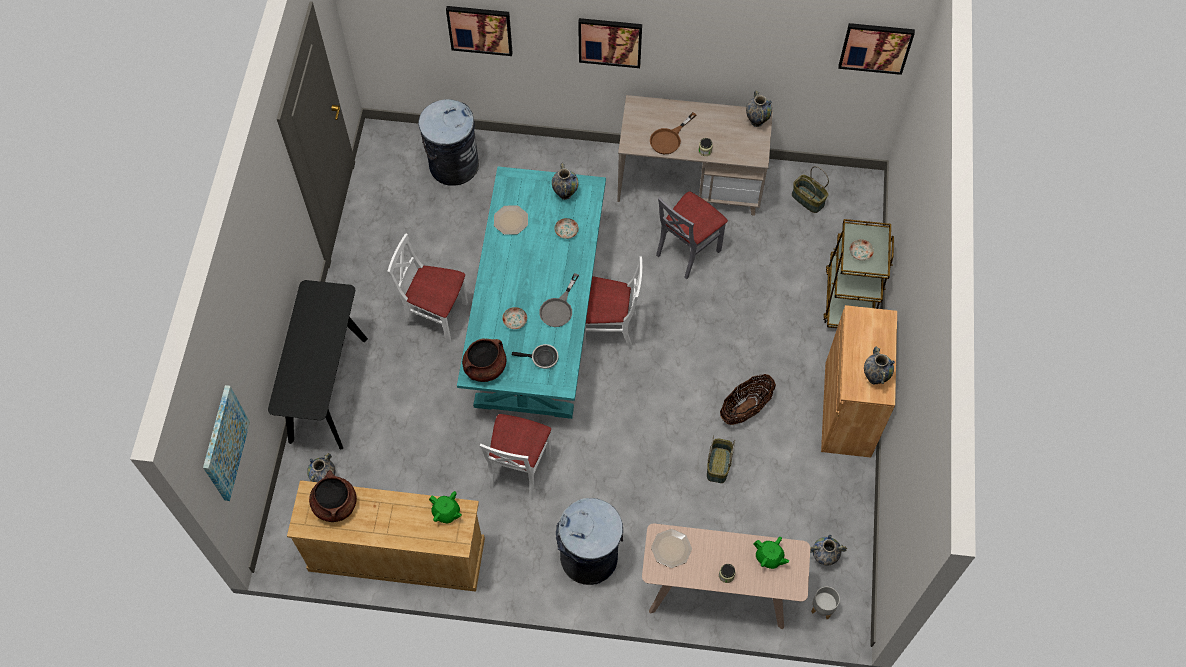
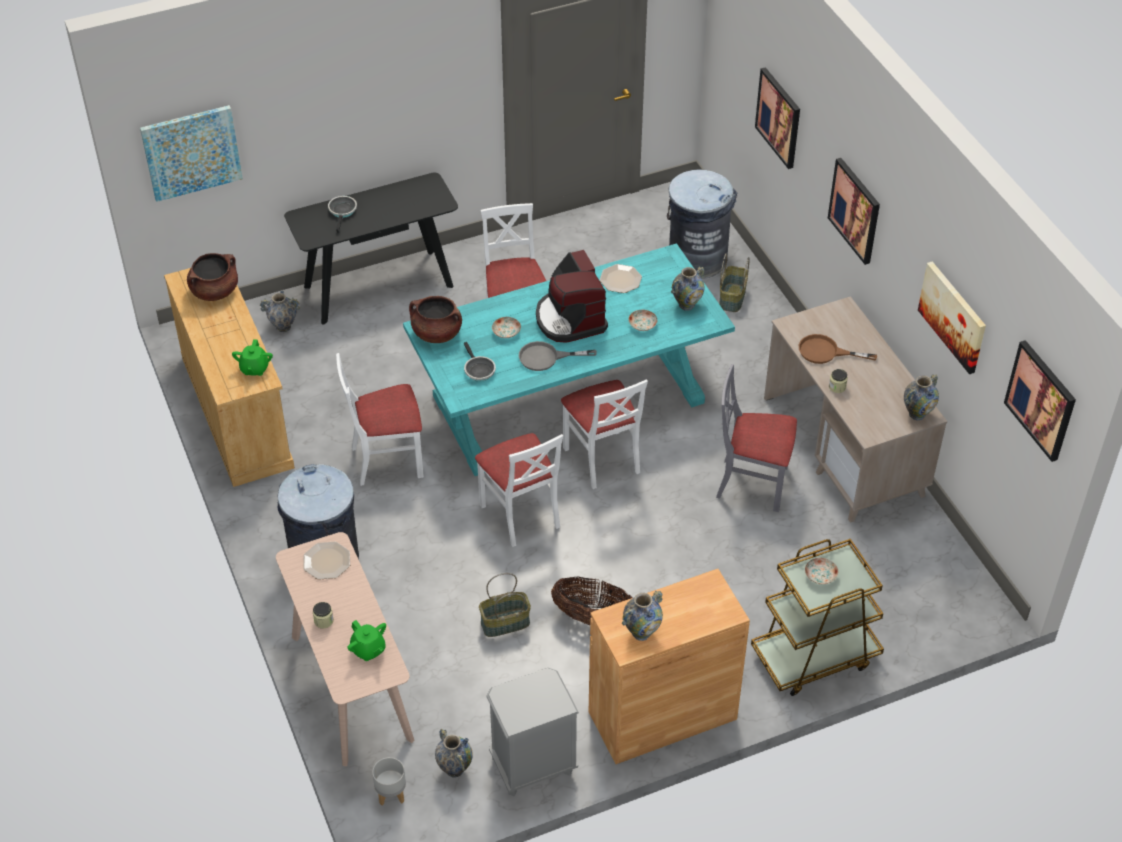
camera: 60 degrees right, 15 degrees down
(299, 369) = (342, 212): none -> frying pan
(529, 273) = (570, 319): none -> coffee machine
(627, 406) = (521, 514): none -> white chair
(758, 48) = (953, 316): none -> picture
(769, 557) = (368, 650): green teapot -> green teapot turned 45 degrees counterclockwise
(807, 200) = (914, 561): basket -> basket (731, 297)
(846, 508) = (532, 766): none -> grey nightstand

